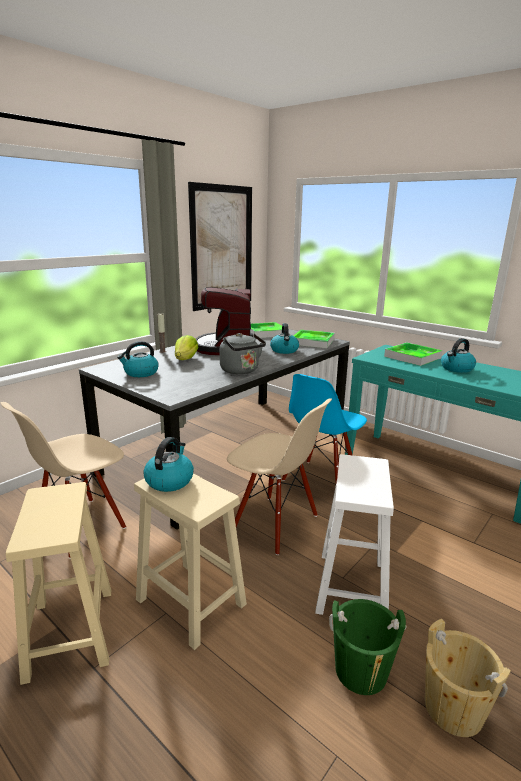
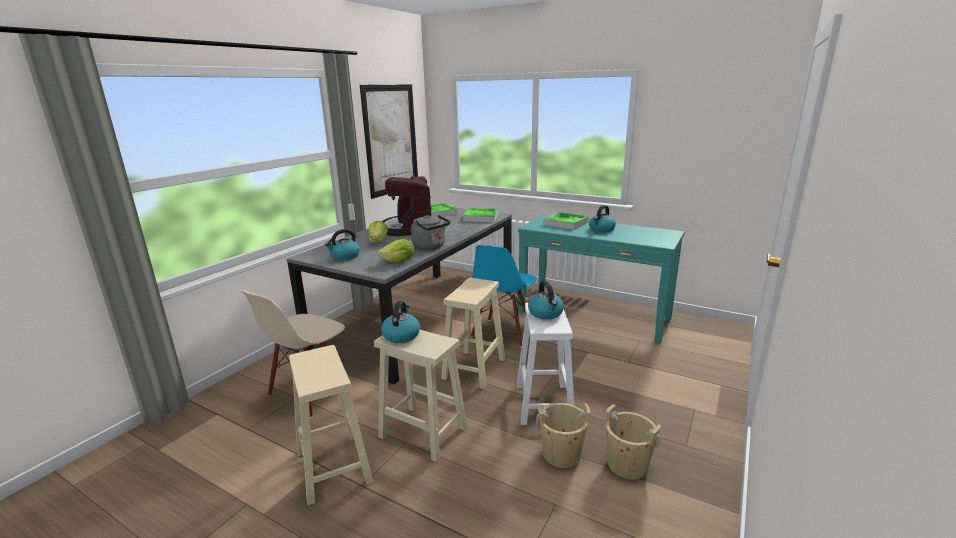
camera: 10 degrees left, 0 degrees up
(197, 385) = (399, 261): none -> lettuce
(275, 523) = (474, 369): beige chair -> beige stool
(284, 350) = (460, 227): kettle -> kettle (546, 313)
(361, 670) = (561, 454): green bucket -> beige bucket

